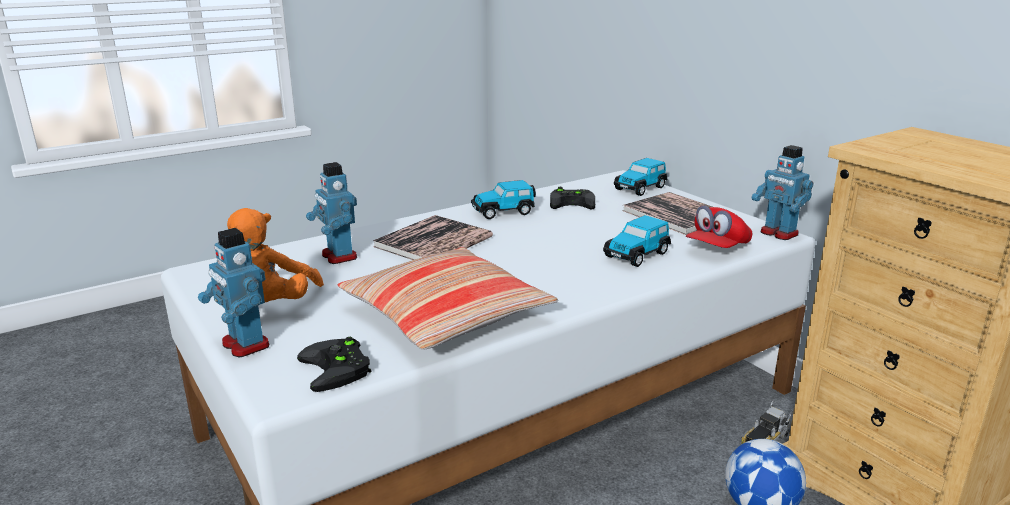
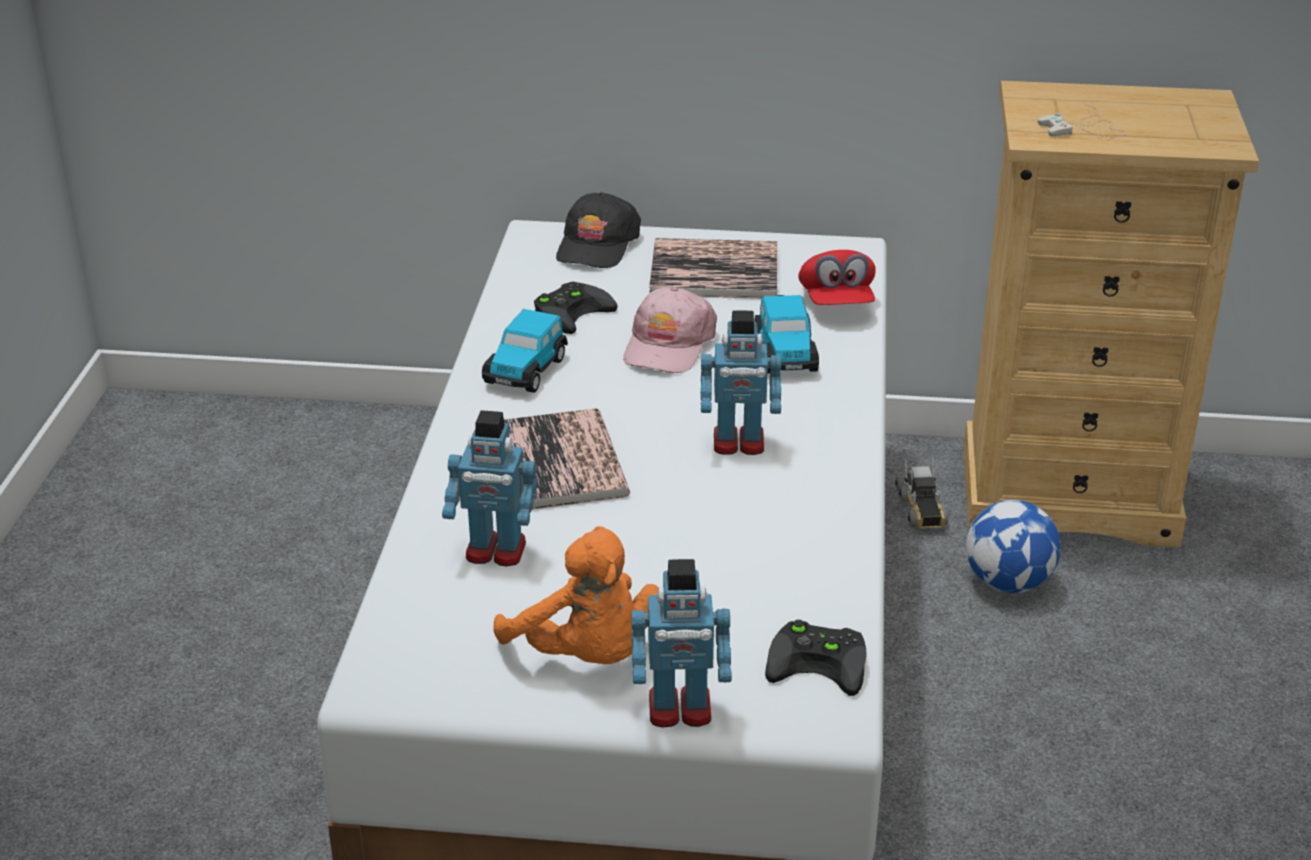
camera: 50 degrees left, 10 degrees up
(446, 314) = (776, 542): pillow -> none
(586, 228) = (668, 345): none -> pink cap
(640, 188) = (597, 245): toy car -> black cap
(778, 233) = (850, 249): toy robot -> toy robot (738, 443)
(918, 153) = (1084, 129): none -> white game controller

